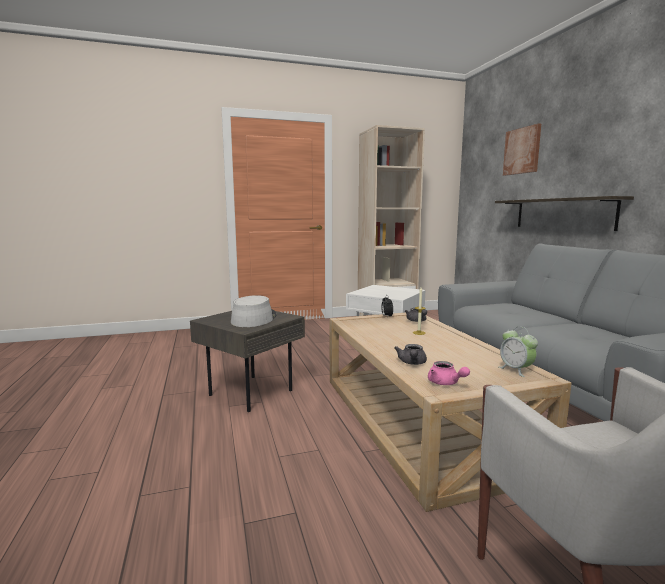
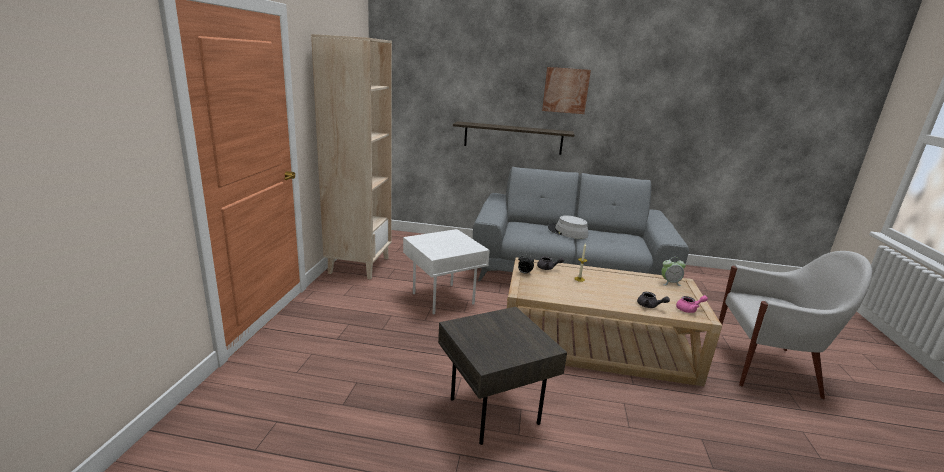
camera: 65 degrees left, 10 degrees up
(254, 319) = (507, 333): grey hat -> grey hat (567, 232)
(522, 151) = (465, 75): picture -> picture (565, 90)

